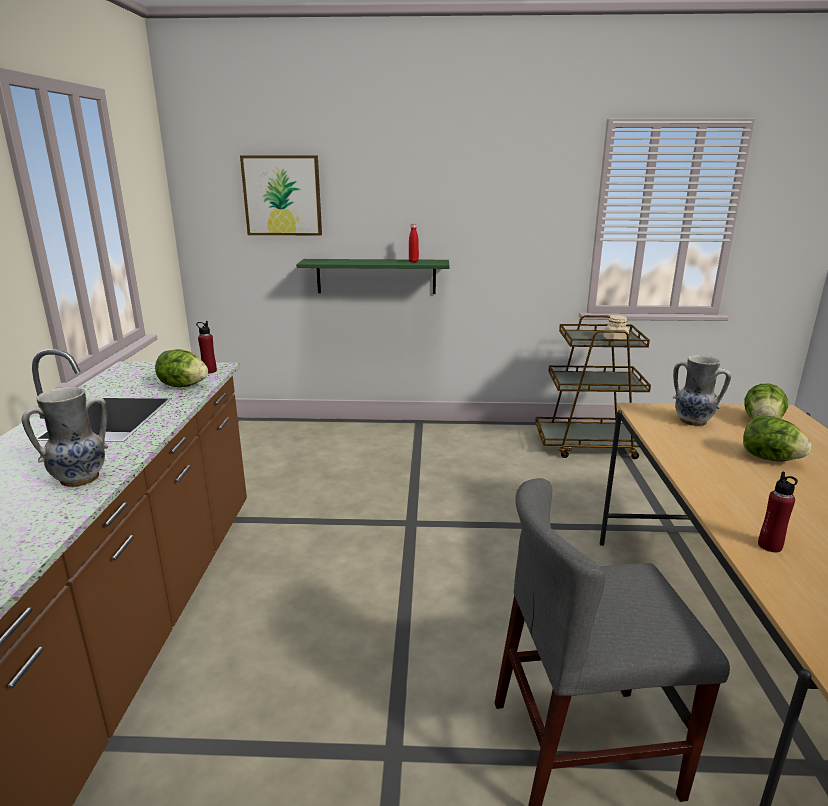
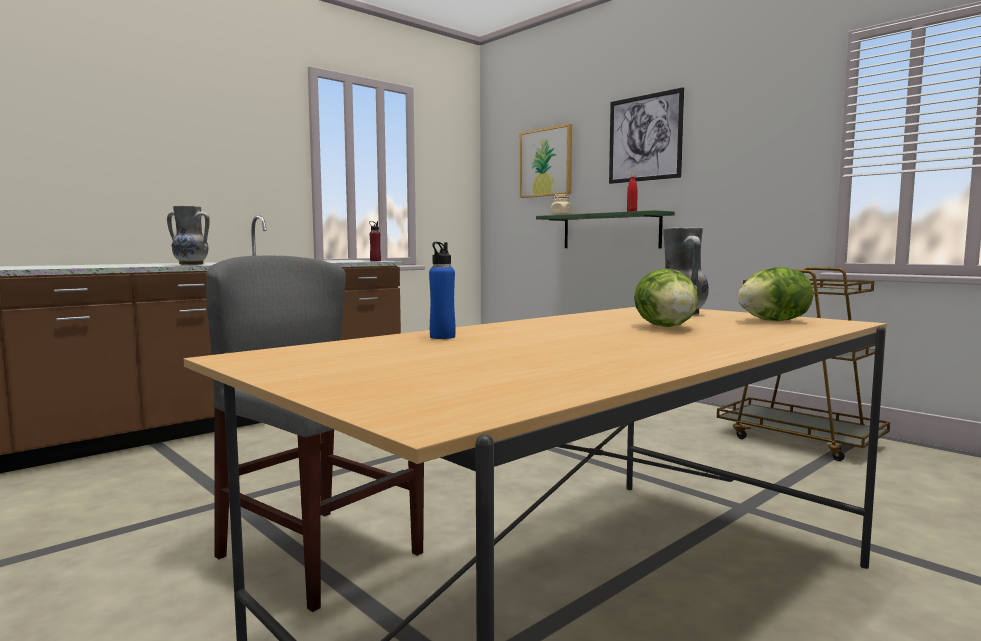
camera: 45 degrees right, 15 degrees down
(183, 386) = (341, 261): lettuce -> none
(414, 184) = (645, 138): none -> picture
(615, 339) = (820, 290): beige jar -> beige jar (561, 215)
(770, 546) = (442, 337): red bottle -> blue bottle

